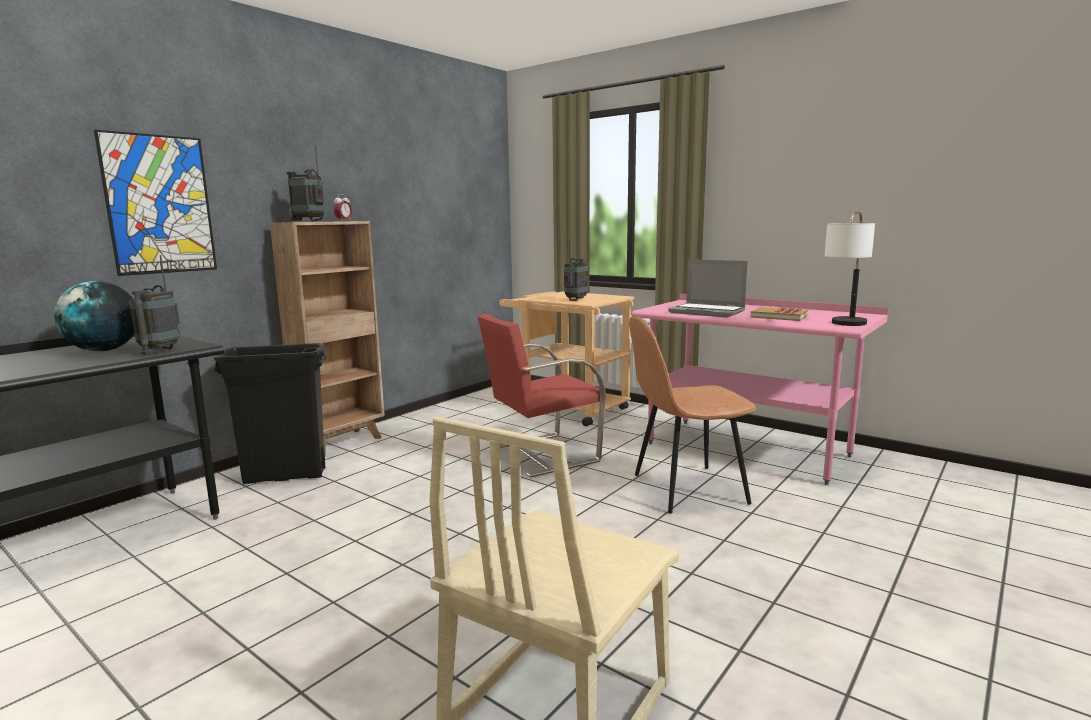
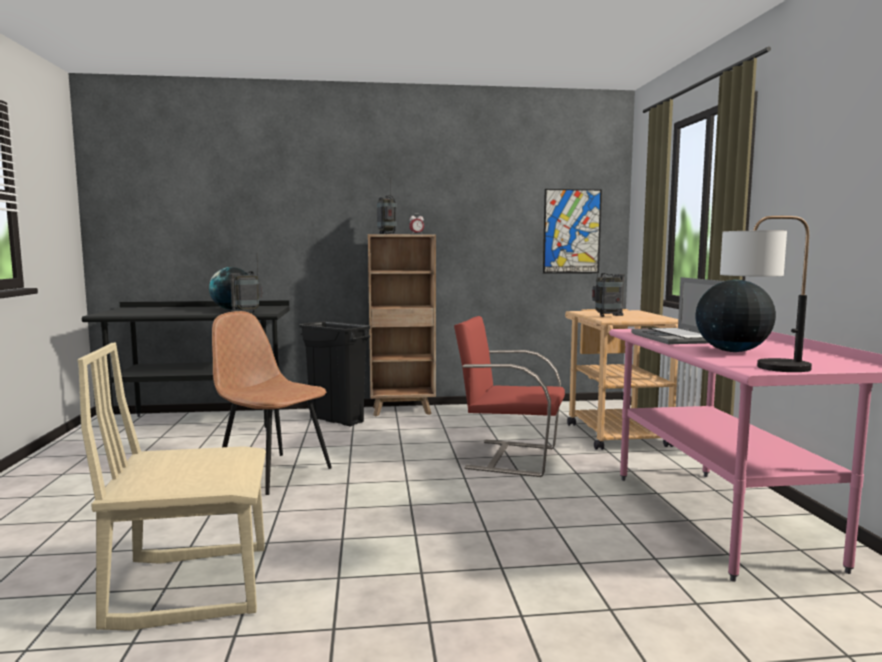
camera: 45 degrees right, 5 degrees down
(159, 205) = (295, 222): picture -> picture (571, 231)
(686, 489) = (565, 522): brown chair -> brown chair (273, 472)
(779, 316) = (732, 351): book -> globe

